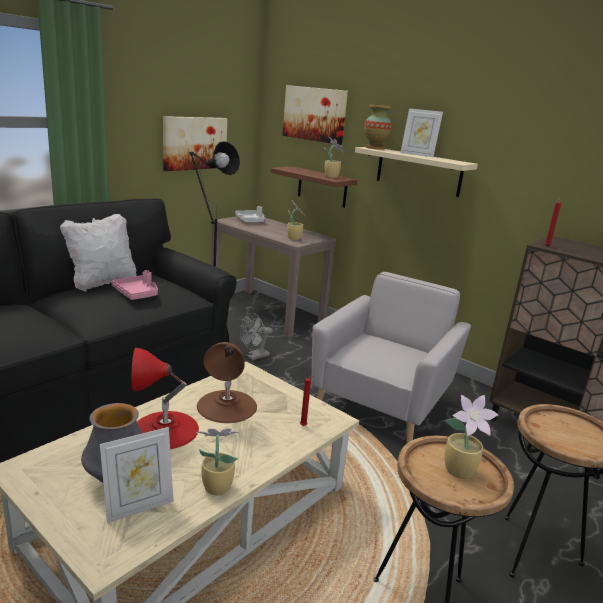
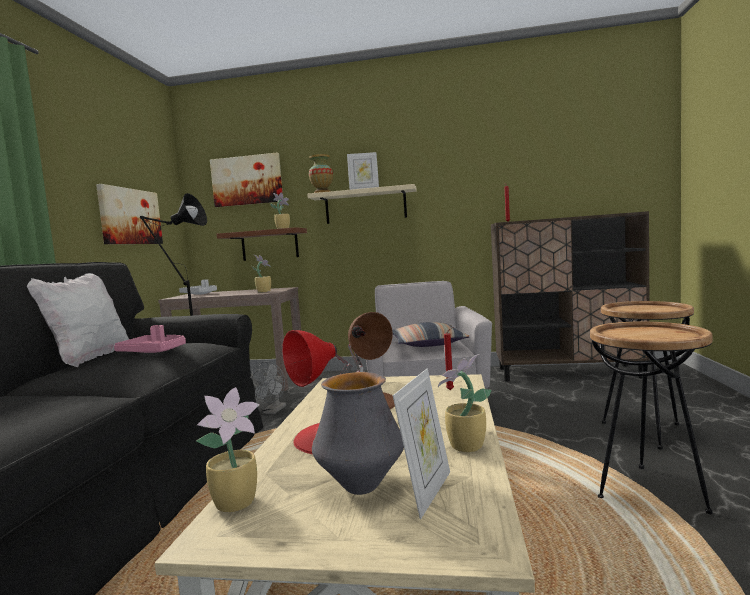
camera: 30 degrees left, 15 degrees down
(385, 356) = (427, 344): none -> pillow
(460, 471) = (649, 333): potted plant -> potted plant (237, 502)

